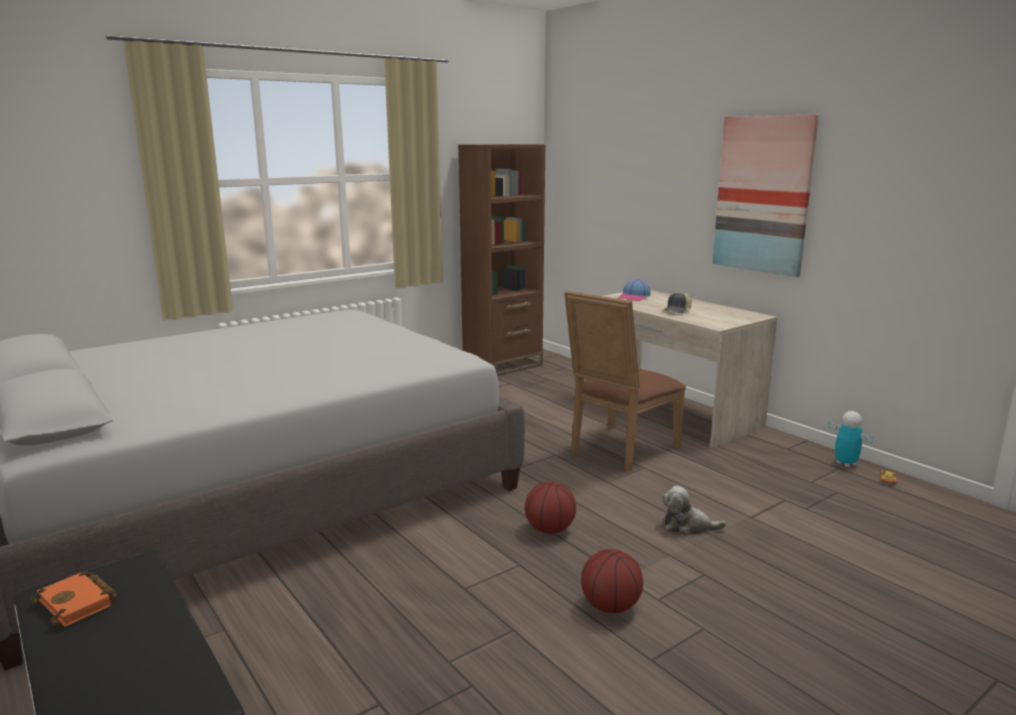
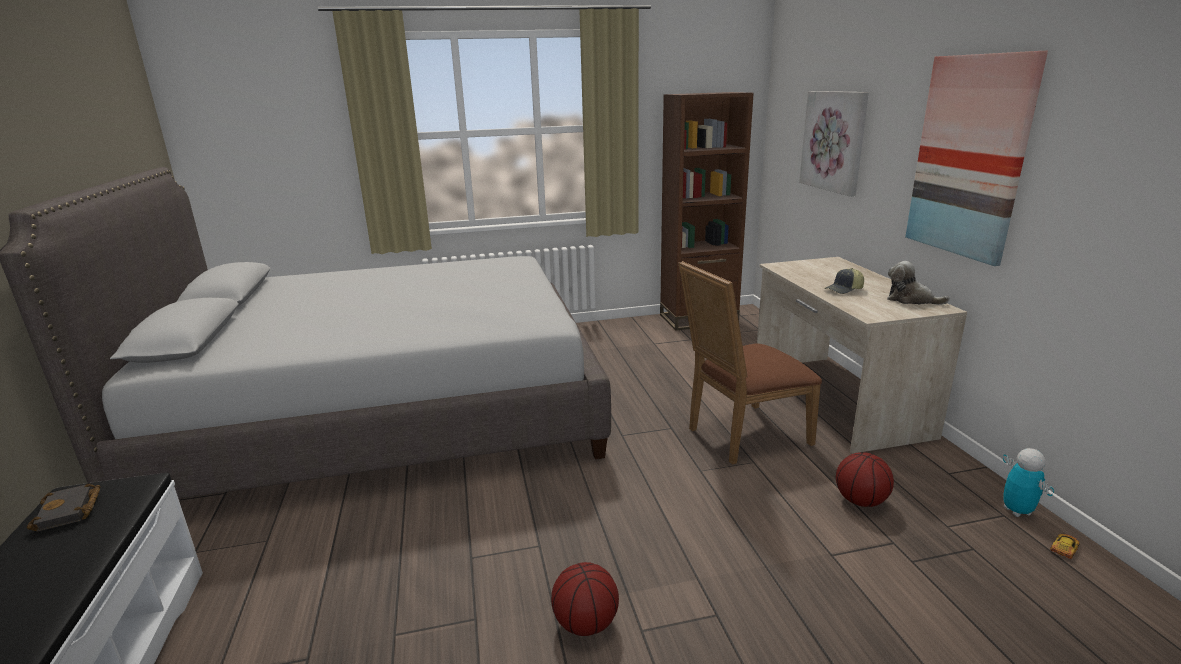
camera: 25 degrees right, 5 degrees up
(79, 603) = (70, 511): orange book -> black book
(549, 529) = (598, 513): basketball -> basketball (860, 500)
(627, 187) = (834, 141): none -> picture
(634, 297) = (813, 267): cap -> none
(688, 526) = (745, 548): plush toy -> plush toy (911, 300)

